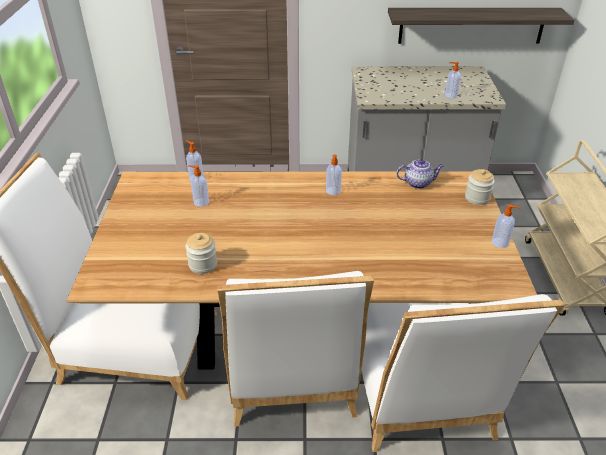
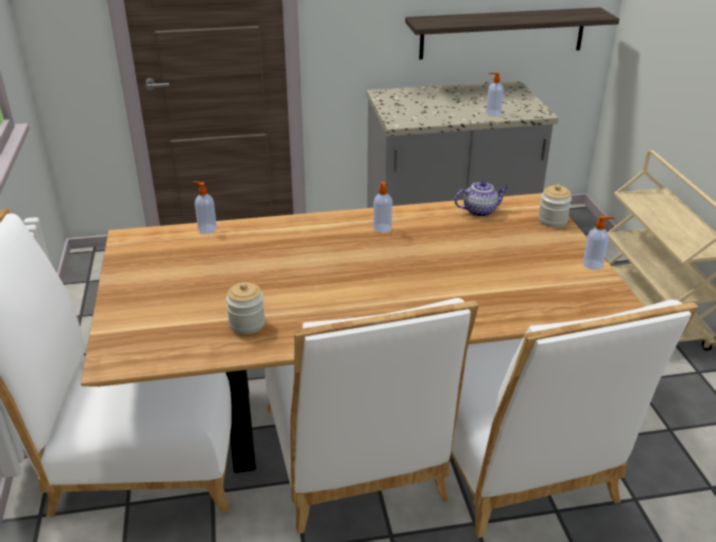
camera: 10 degrees left, 5 degrees down
(200, 202) = (221, 255): soap dispenser -> none

